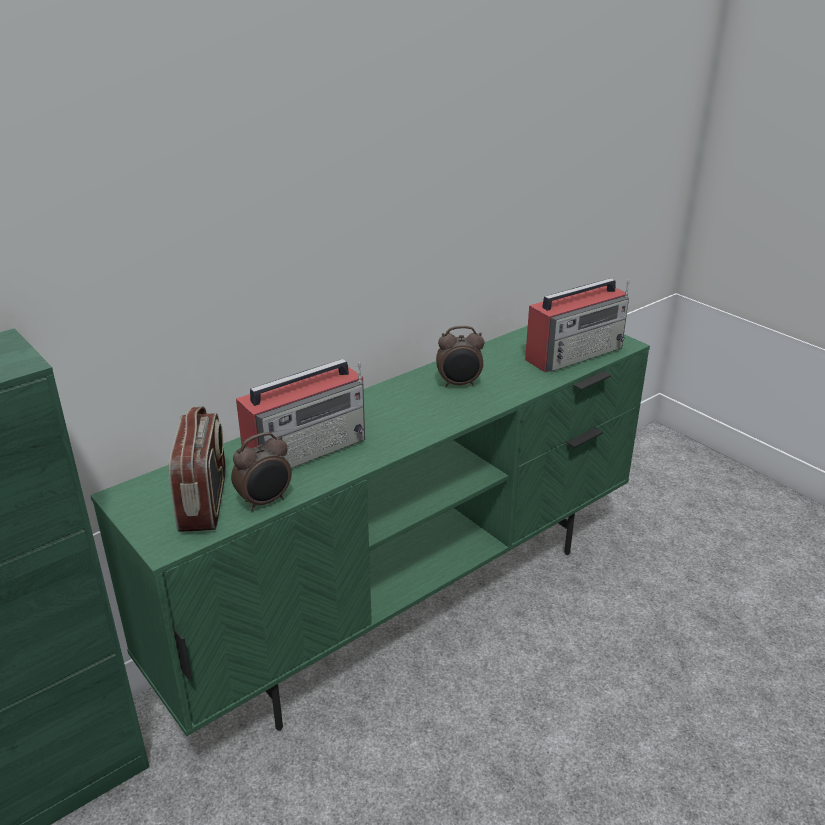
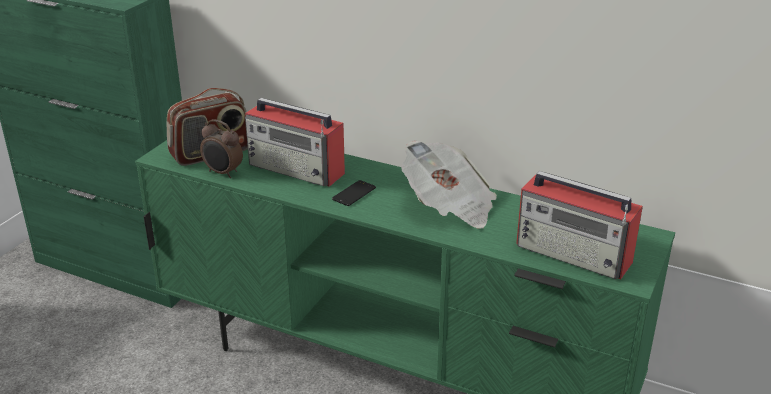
camera: 65 degrees right, 0 degrees up
(393, 427) = (354, 193): none -> phone
(459, 384) = (449, 206): alarm clock -> newspaper

